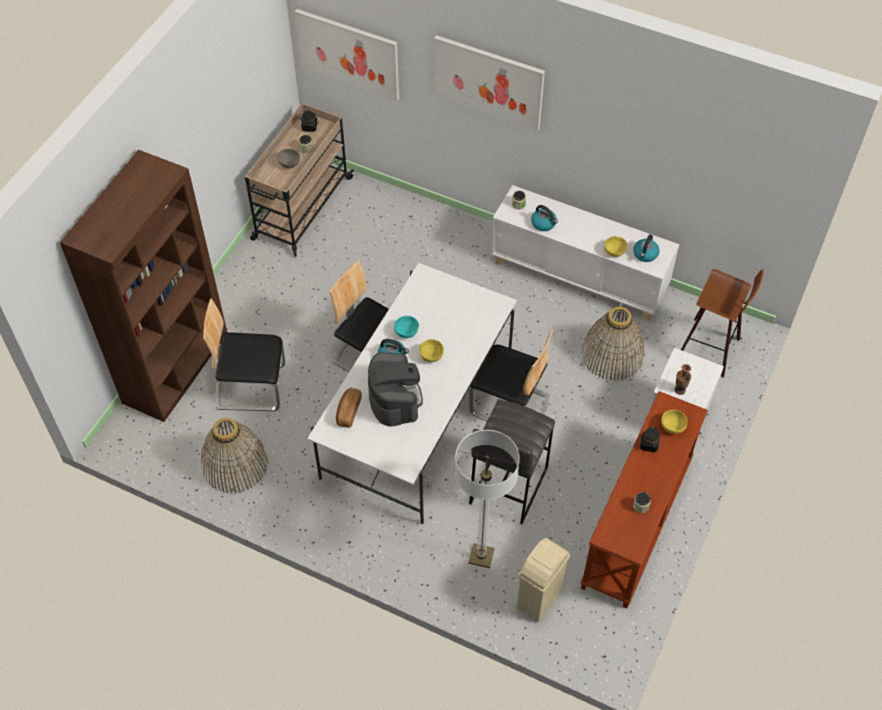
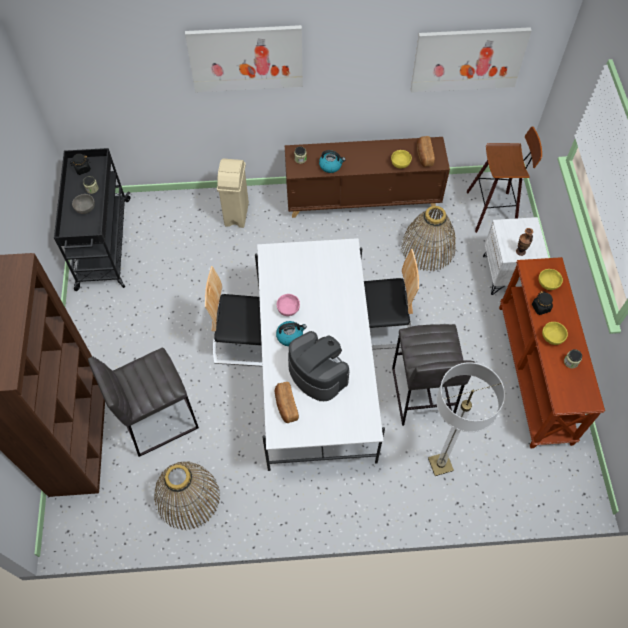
camera: 30 degrees left, 5 degrees up
(251, 386) = (158, 420): chair -> grey stool
(301, 209) = (103, 244): beige cart -> black cart
(348, 54) = (97, 85): picture -> picture (468, 59)
(407, 332) = (288, 309): turquoise bowl -> pink bowl
(431, 356) = (323, 320): yellow bowl -> yellow bowl (552, 337)
(538, 599) = (506, 475): beige trash can -> beige trash can (236, 214)
(579, 277) = (363, 199): white cabinet -> brown cabinet
(645, 254) = (424, 156): kettle -> bread

